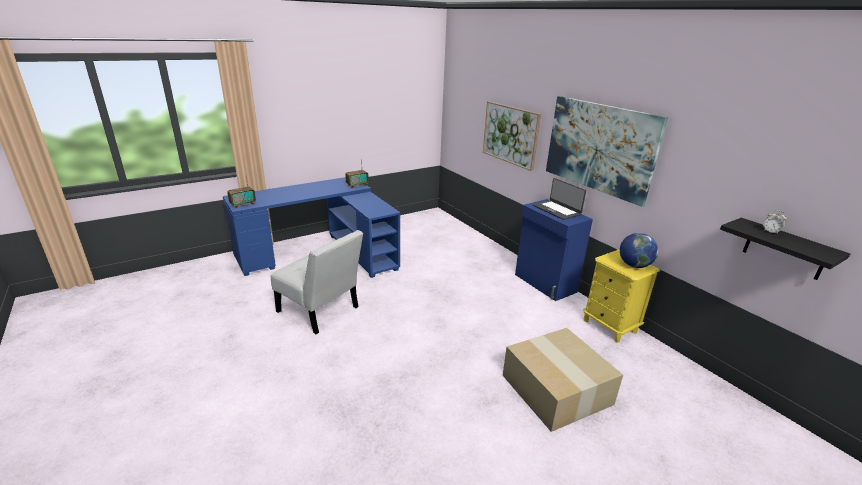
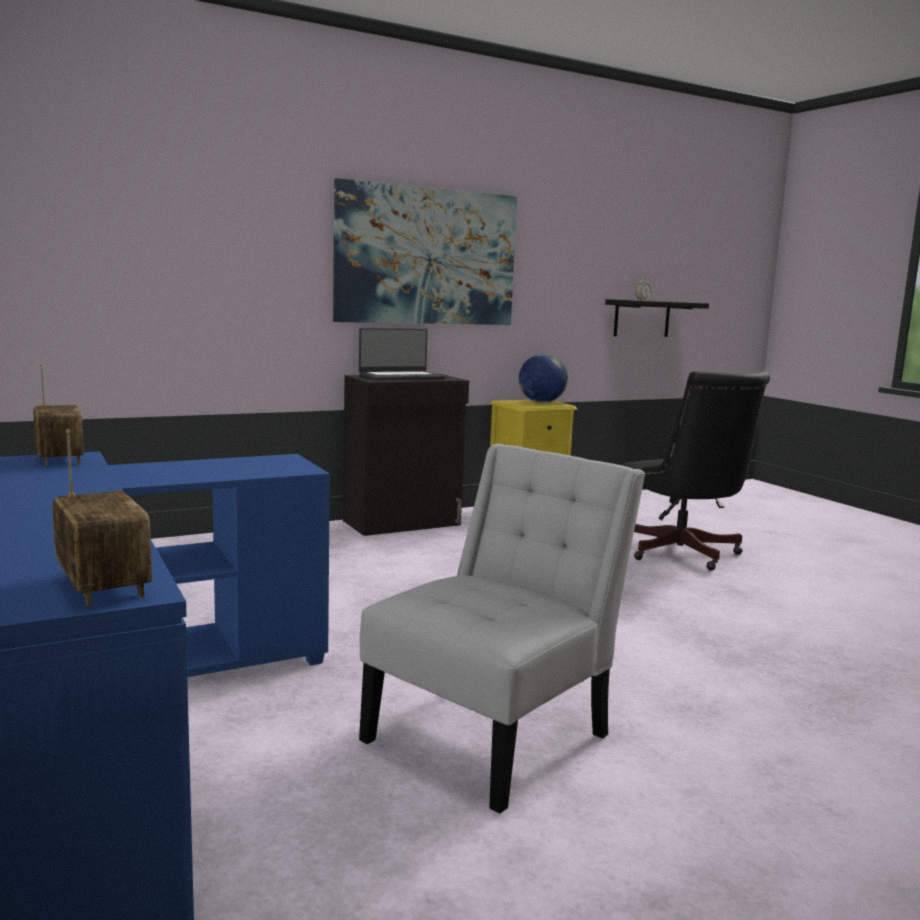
camera: 85 degrees left, 15 degrees down
(510, 134) = (217, 271): picture -> none
(544, 283) = (403, 523): blue cabinet -> black cabinet
(554, 389) = (683, 554): cardboard box -> black office chair

